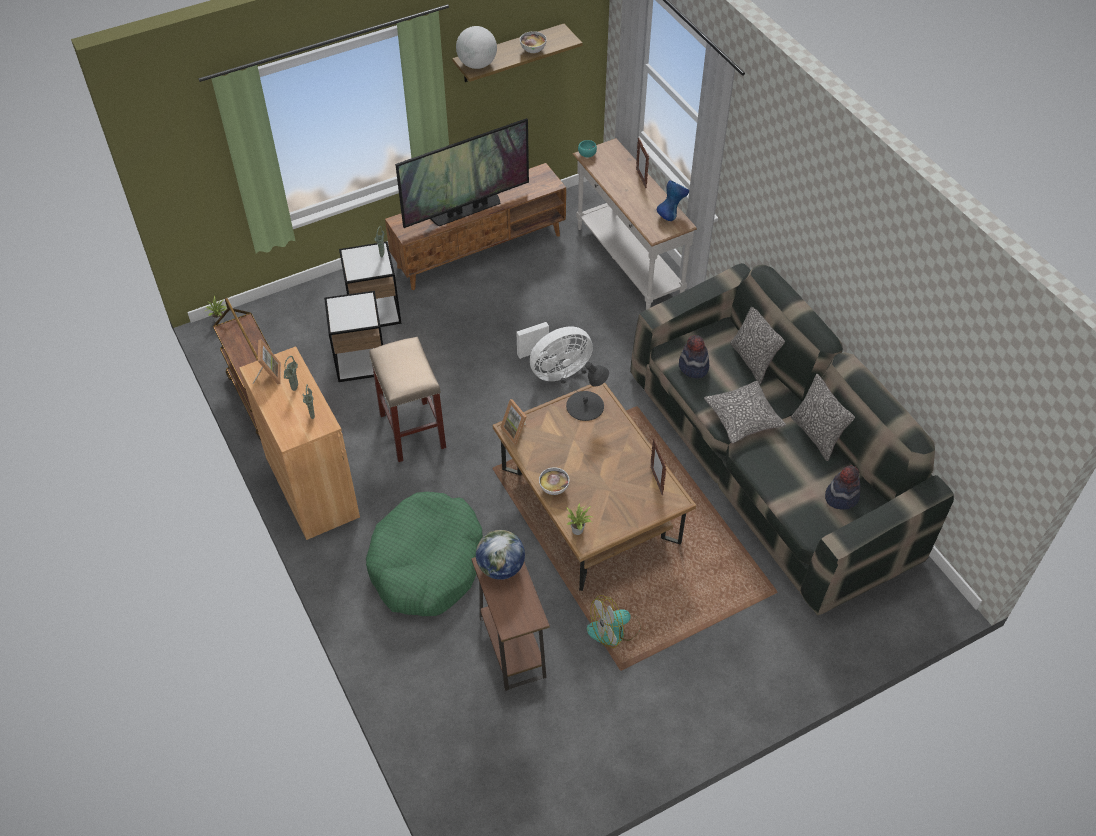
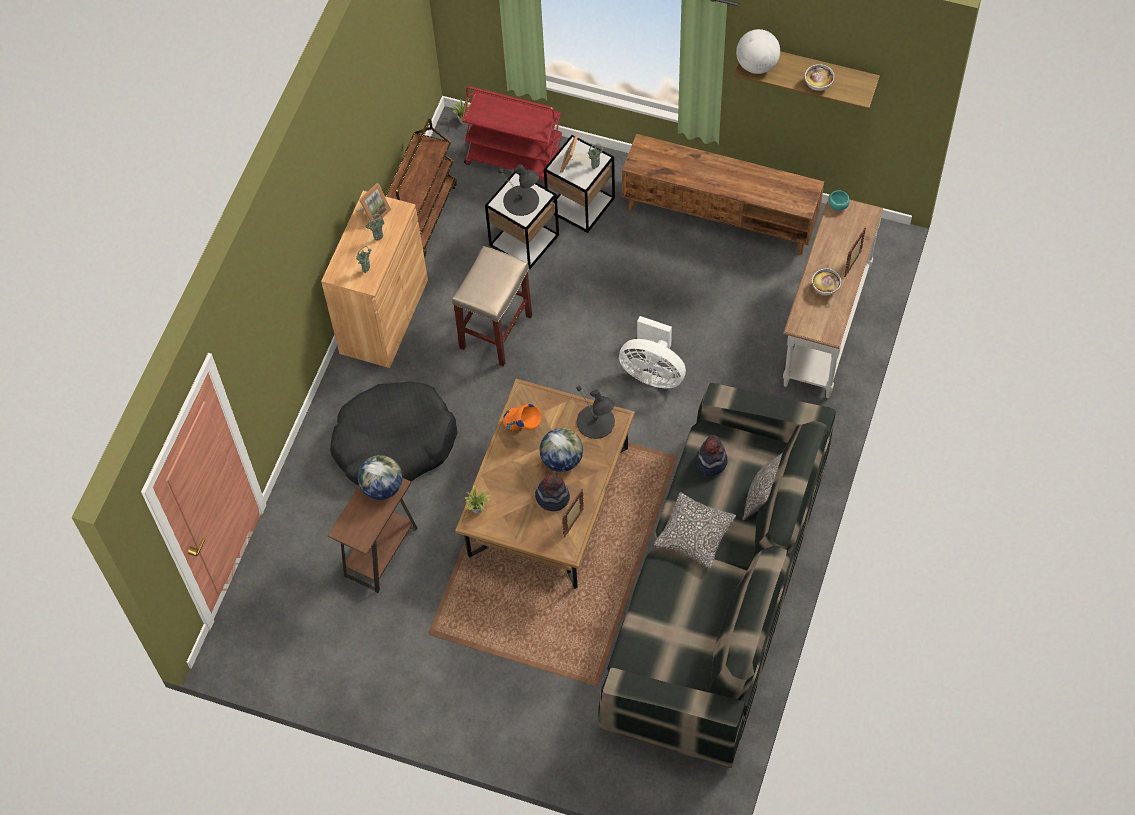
camera: 50 degrees right, 10 degrees up
(291, 317) = (515, 160): none -> red cart
(353, 312) = (521, 201): none -> black table lamp
(427, 564) = (394, 442): green dog bed -> black dog bed
(466, 210) = (706, 176): television -> none
(516, 431) = (525, 398): picture frame -> picture frame (572, 164)
(540, 451) = (523, 428): none -> orange vase
(554, 488) = (498, 464): bowl -> bowl (825, 288)
(593, 448) = (561, 459): none -> globe
(614, 630) = (457, 604): fan -> none
(671, 214) = (834, 318): blue vase -> none
(816, 435) = (730, 597): pillow -> none
(841, 496) = (684, 656): hat -> hat (552, 497)

